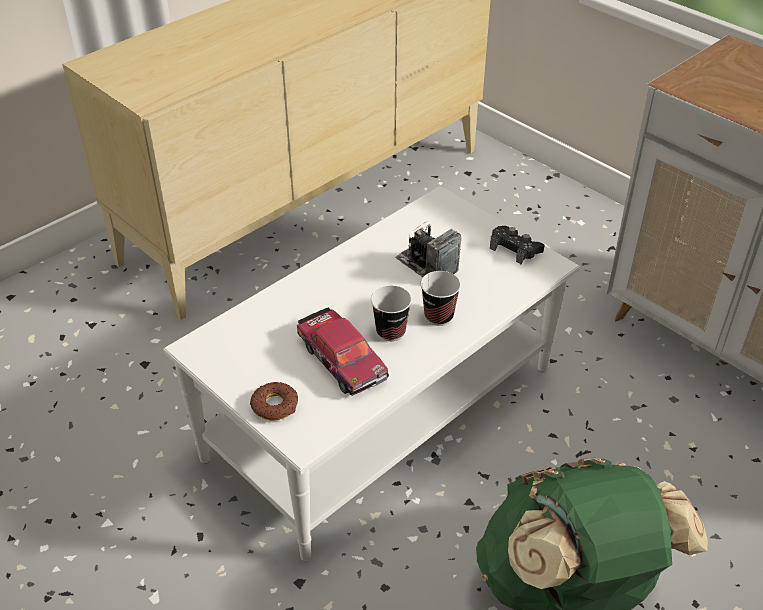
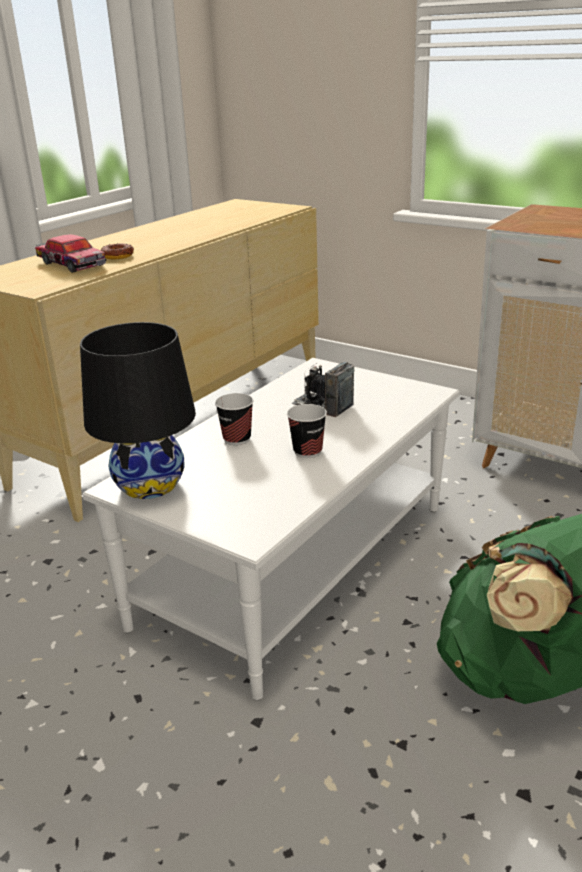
camera: 10 degrees left, 15 degrees down
(227, 349) = (150, 484): none -> black table lamp
(275, 405) = (212, 517): donut -> donut (118, 256)
(342, 359) = (268, 476): toy car -> toy car (72, 264)
(438, 316) = (348, 436): cup -> cup (237, 439)
(515, 249) = (397, 386): black game controller -> none

